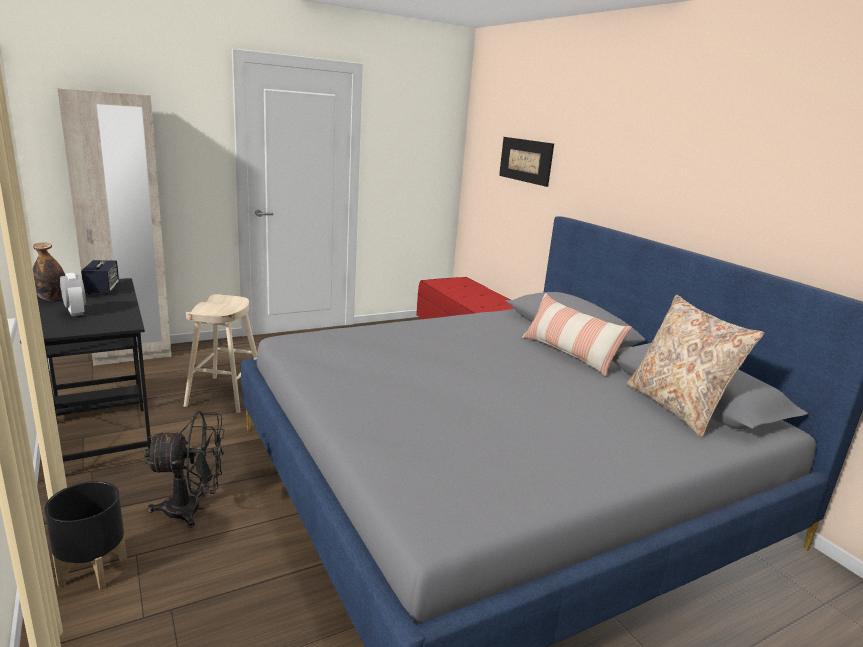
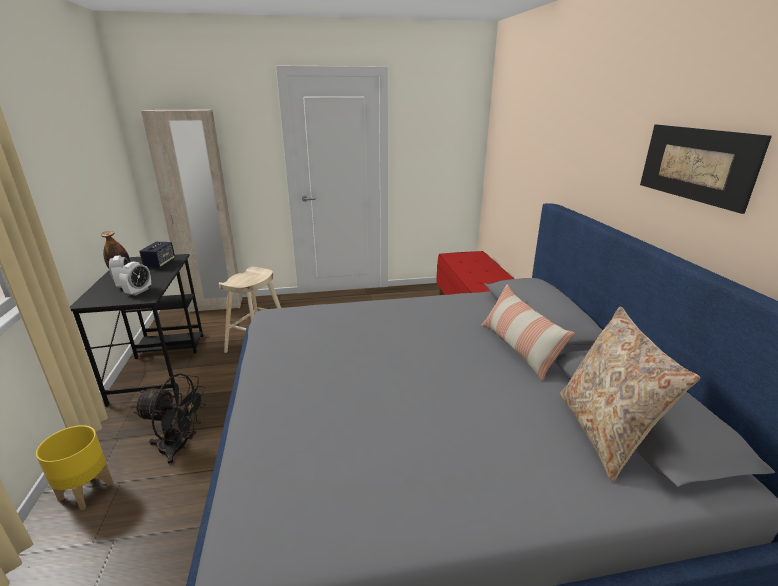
camera: 20 degrees right, 5 degrees up
(92, 571) = (85, 491): black planter -> yellow planter
(107, 319) = (139, 291): none -> alarm clock
(525, 160) = (529, 147): picture -> picture (696, 164)

